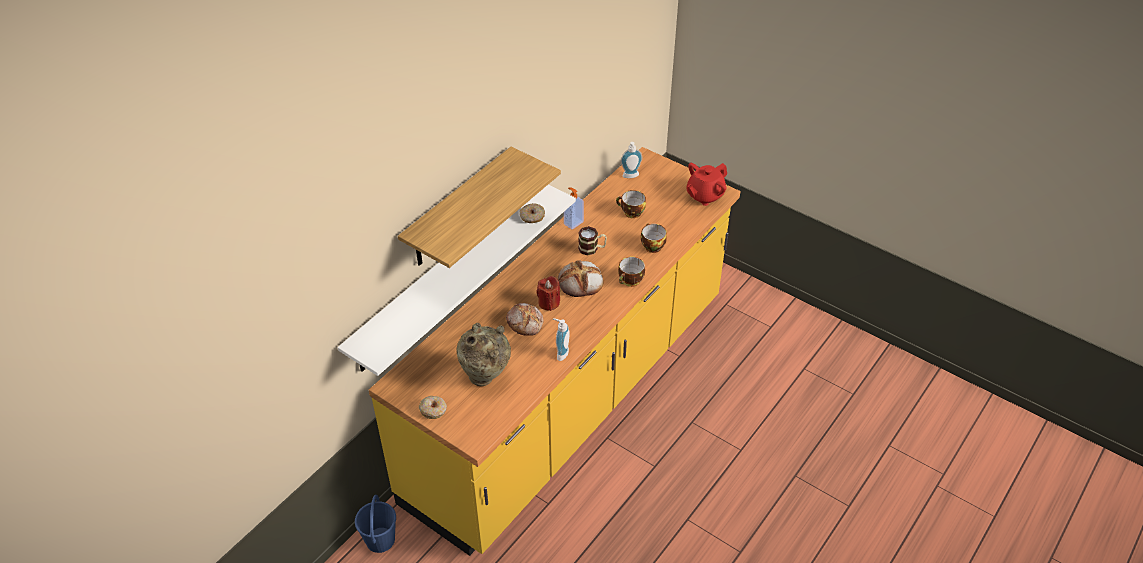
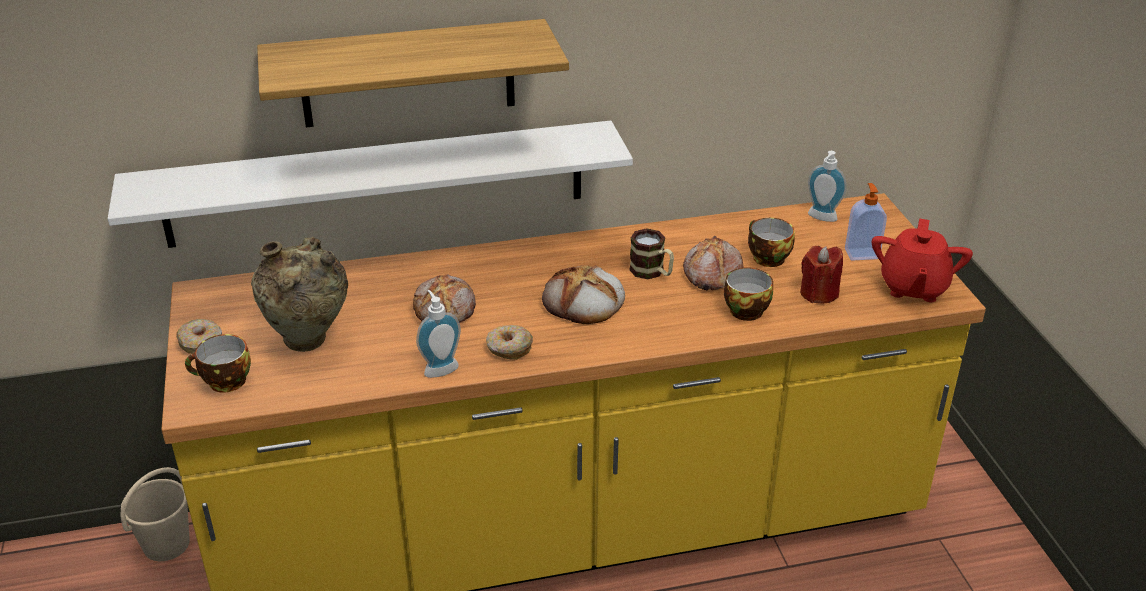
camera: 40 degrees right, 10 degrees down
(380, 539) = (167, 544): blue bucket -> beige bucket
(532, 217) = (540, 153): donut -> donut (509, 348)
(549, 302) = (508, 303): red candle -> red candle (818, 293)
(573, 222) = (665, 232): soap dispenser -> soap dispenser (861, 253)
(618, 235) = (711, 274): none -> bread
(630, 281) = (656, 335): cup -> cup (224, 382)
(704, 195) = (913, 287): red teapot -> red teapot turned 75 degrees counterclockwise

